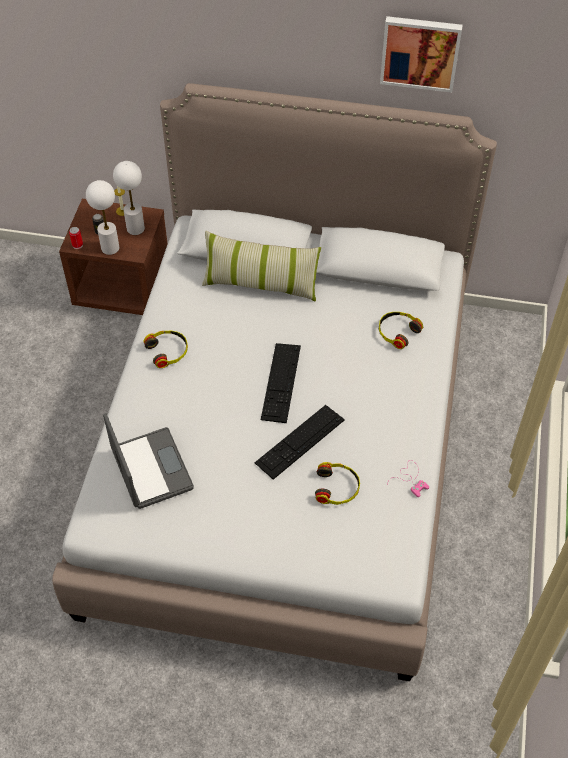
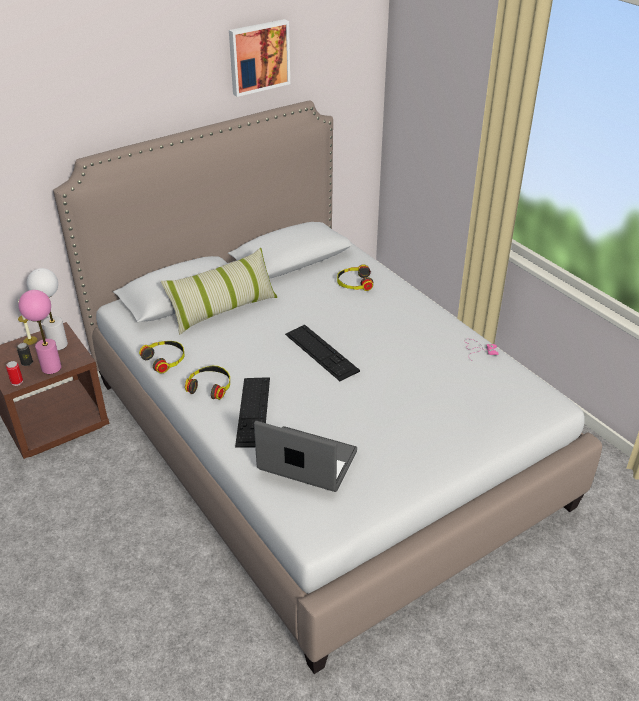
camera: 45 degrees left, 15 degrees down
(110, 248) = (51, 368): white table lamp -> pink table lamp
(300, 441) = (383, 375): keyboard -> keyboard (253, 411)
(337, 487) = (445, 383): headphones -> headphones (165, 359)

